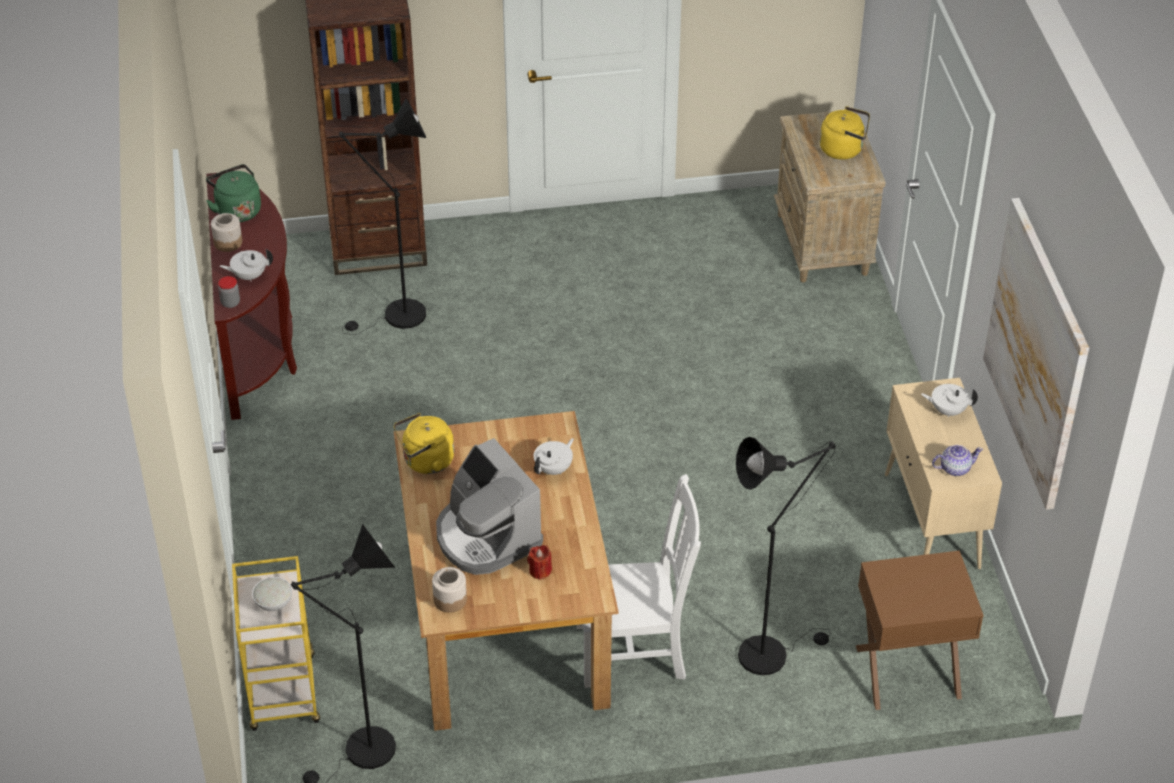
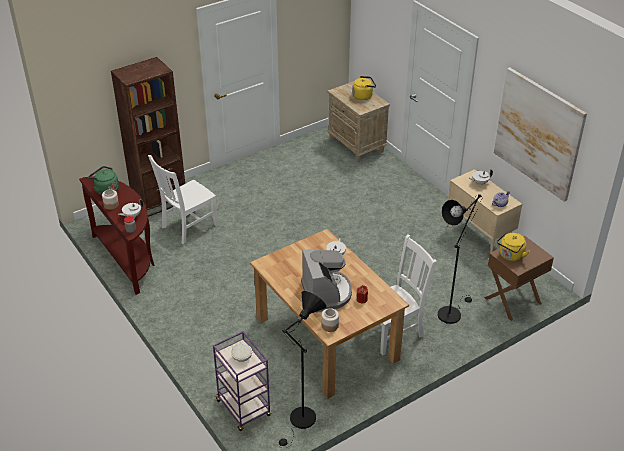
camera: 25 degrees left, 5 degrees down
(283, 694) = (244, 409): yellow cart -> purple cart
(397, 317) = (188, 227): black floor lamp -> white chair
(425, 462) = (274, 270): yellow kettle -> yellow kettle (510, 256)
(486, 537) = (326, 293): coffee machine -> coffee machine turned 135 degrees counterclockwise

